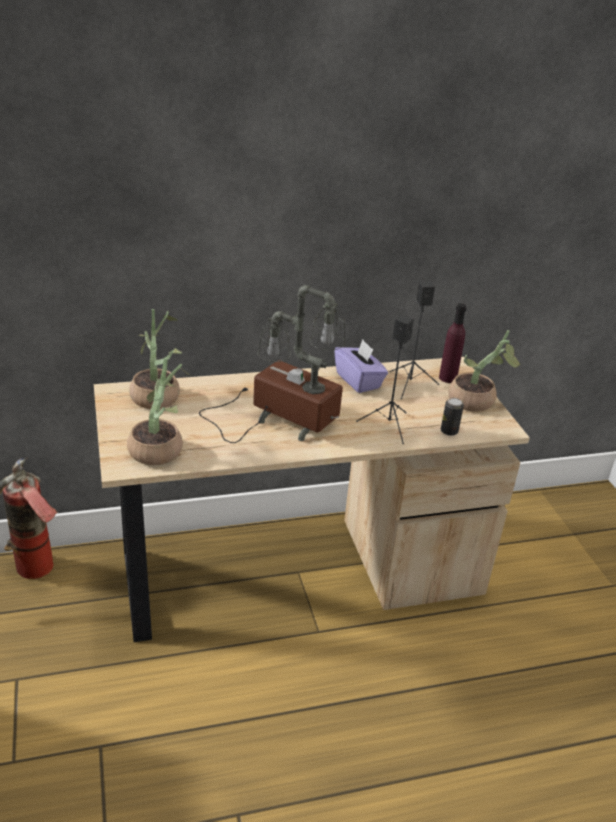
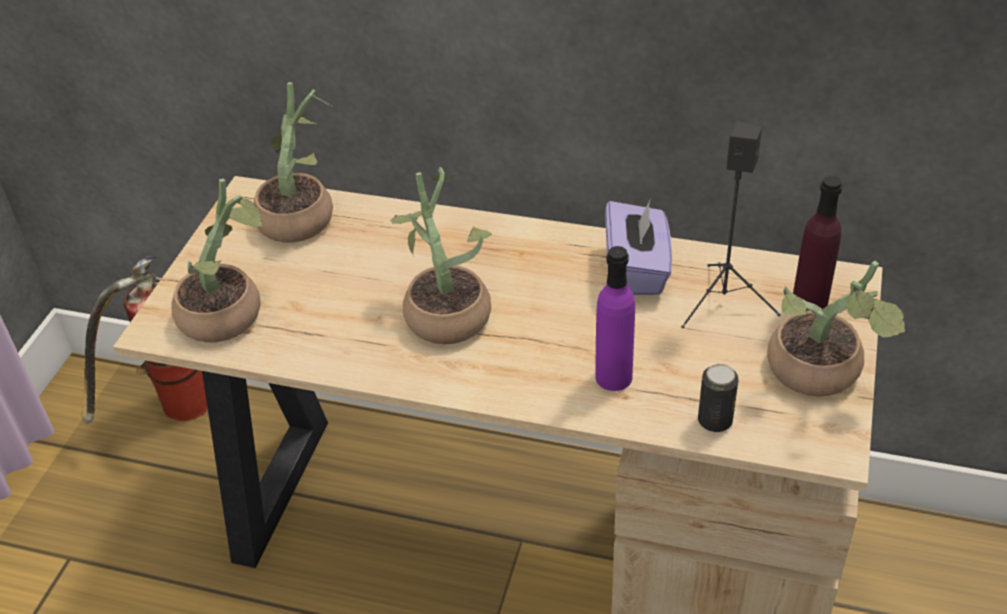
camera: 35 degrees right, 10 degrees up
(280, 419) = (445, 310): table lamp -> potted plant
(389, 426) = (613, 377): black speaker -> purple bottle

